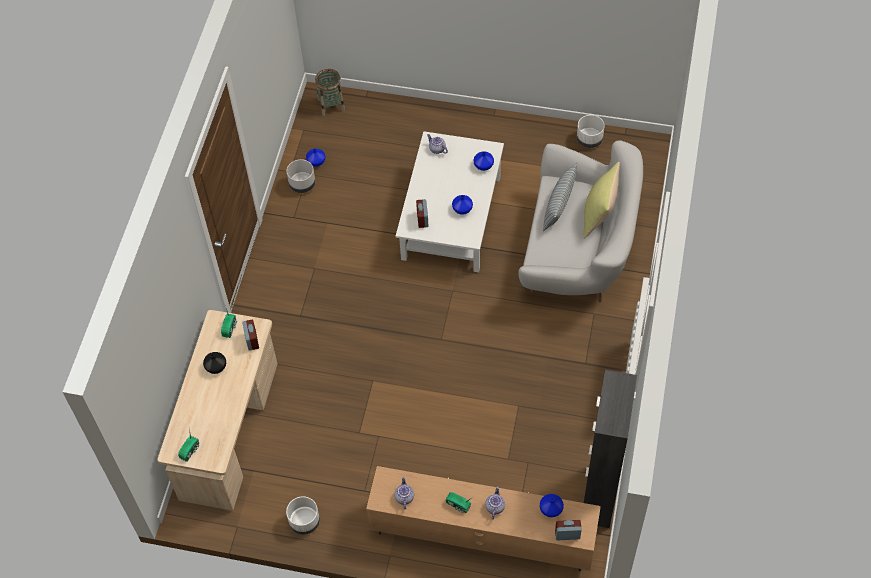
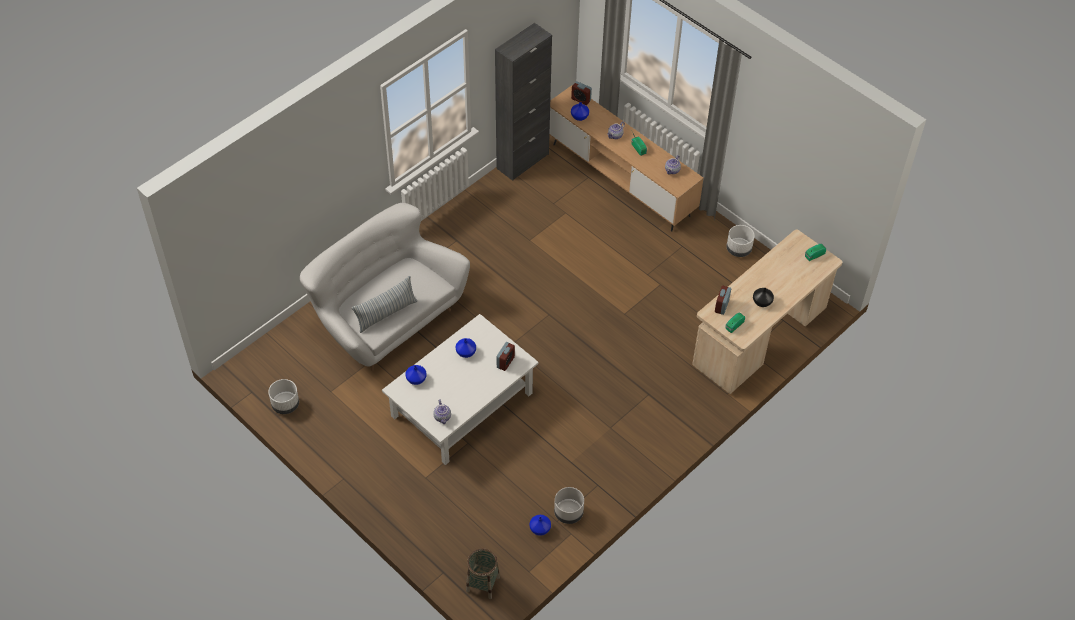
camera: 150 degrees left, 5 degrees down
(599, 215) = (362, 290): yellow pillow -> none

